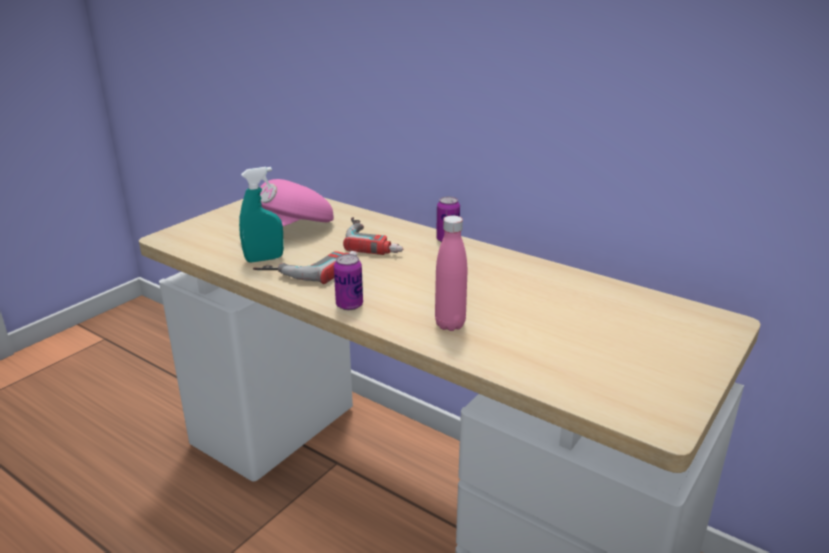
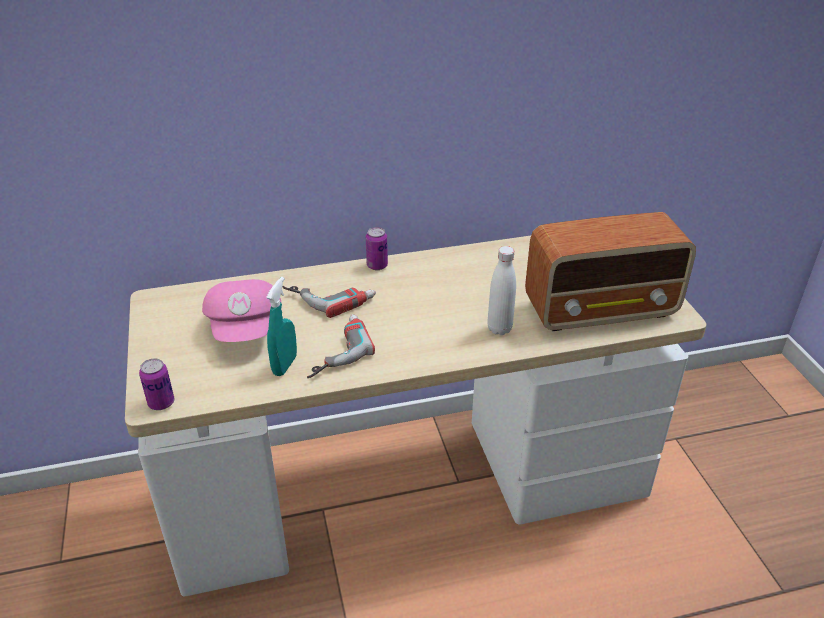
camera: 50 degrees left, 10 degrees up
(349, 305) = (420, 358): can -> can (161, 403)
(450, 324) = (499, 329): pink bottle -> white bottle
(580, 368) = (602, 310): none -> radio

